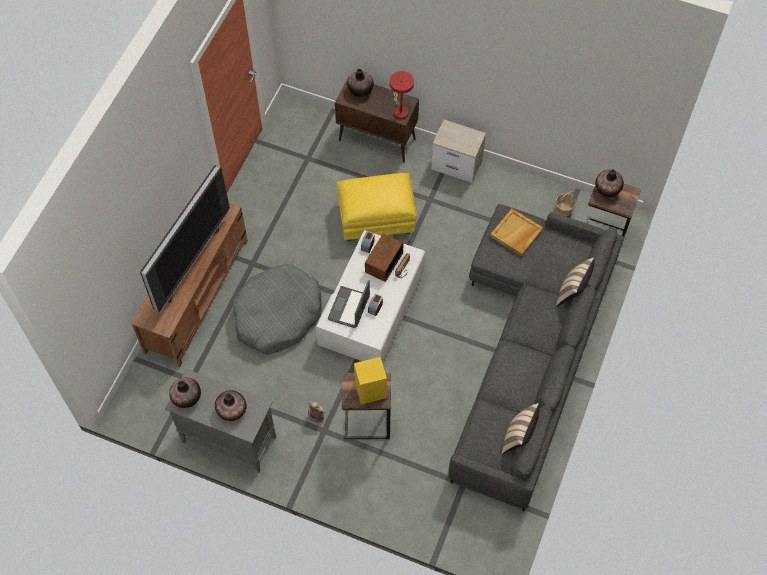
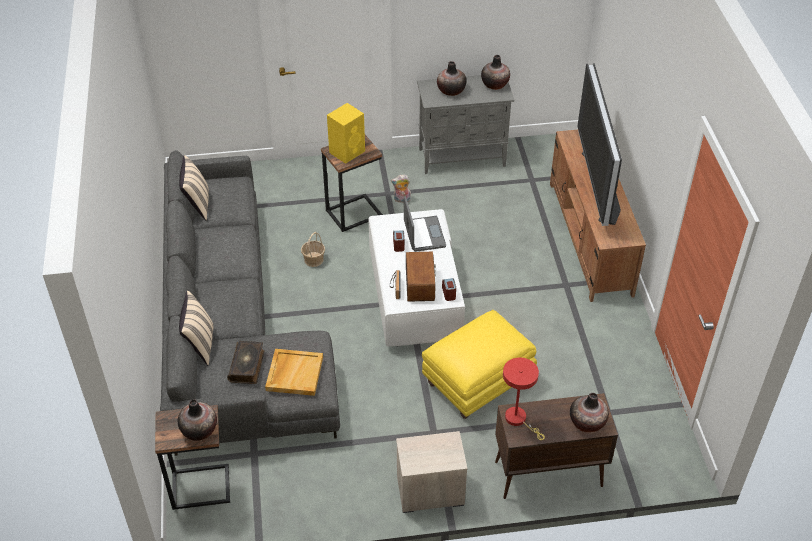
camera: 150 degrees right, 15 degrees down
(277, 315) = (502, 254): grey dog bed -> none
(546, 255) = (247, 366): none -> book
(564, 209) = (264, 498): basket -> basket (313, 260)

